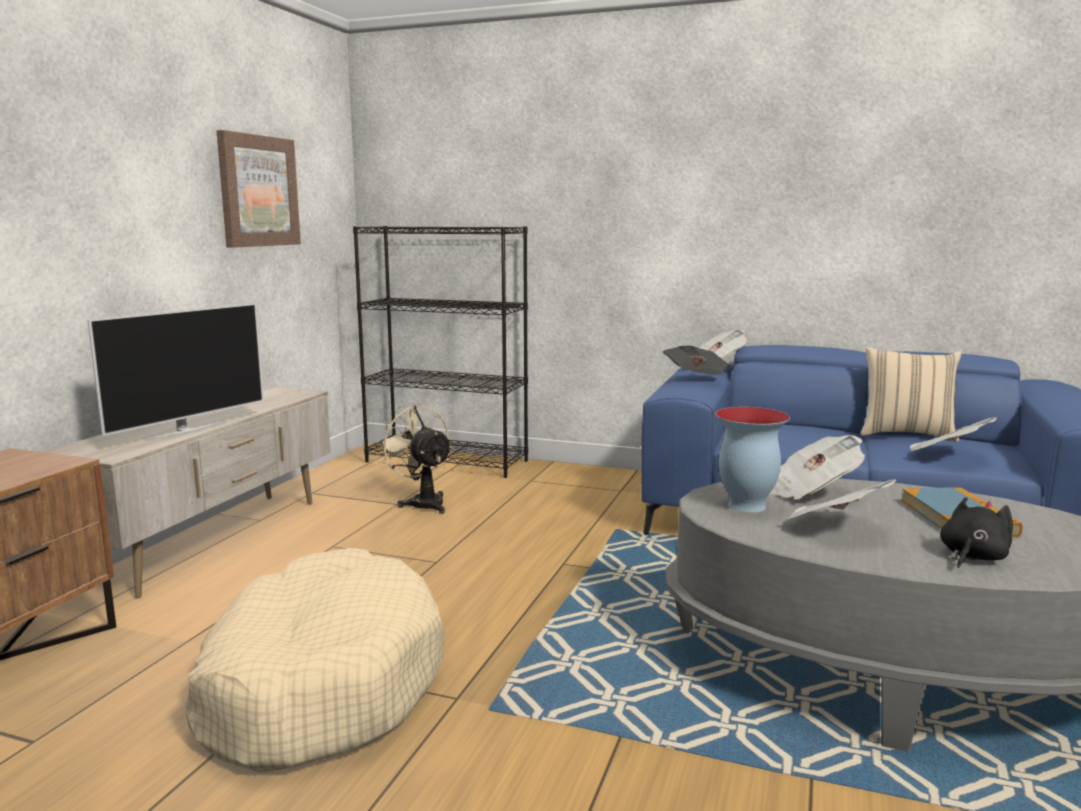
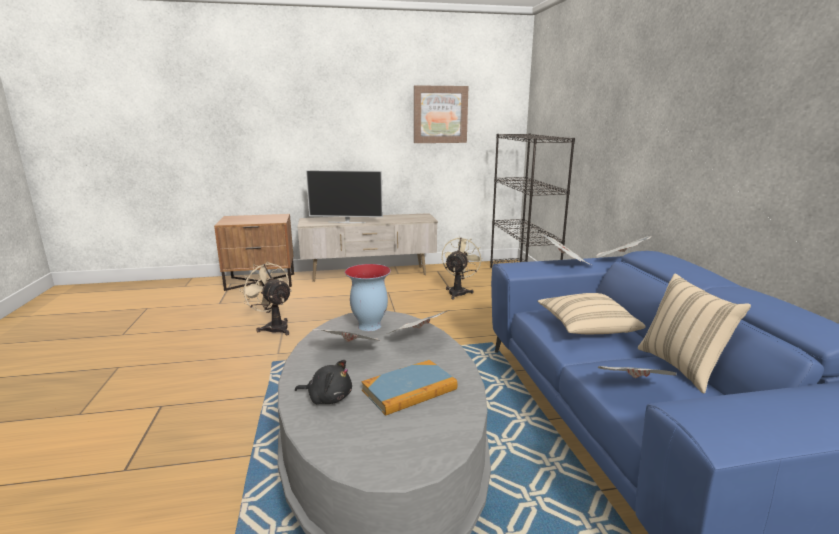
camera: 60 degrees right, 5 degrees up
(320, 683) = (273, 327): beige dog bed -> beige fan
(800, 436) = (586, 328): none -> beige pillow

